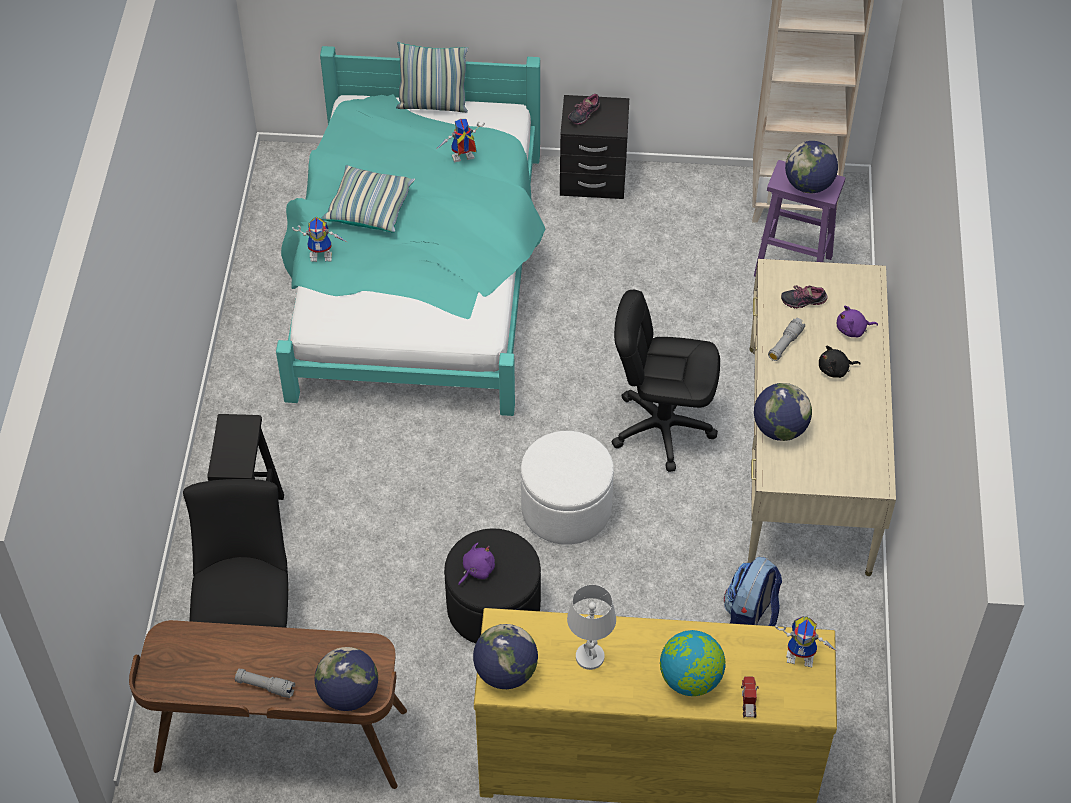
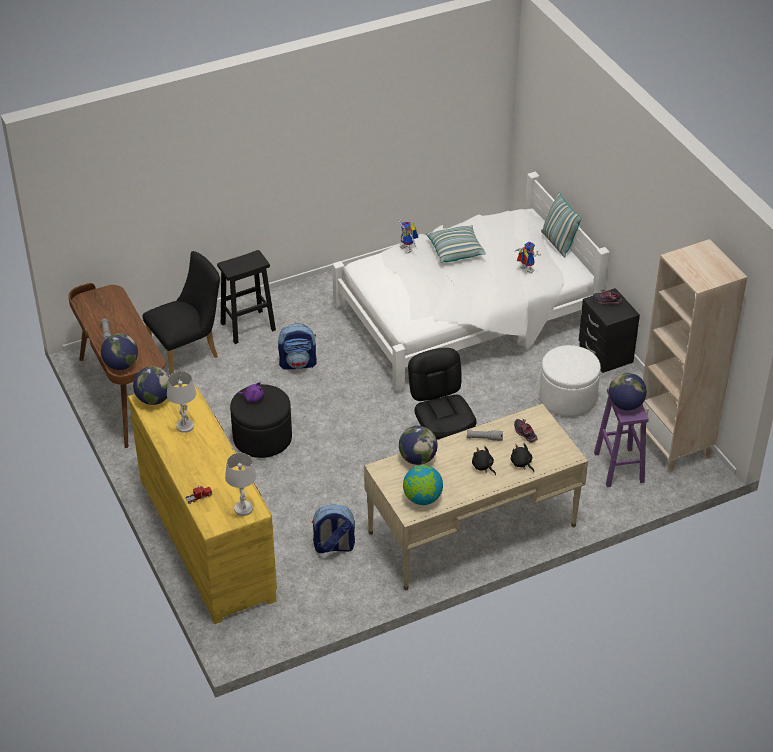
camera: 60 degrees right, 10 degrees down
(373, 499) = (298, 363): none -> backpack
(417, 276) = (465, 315): turquoise bed -> white bed
(566, 508) = (351, 440): white ottoman -> white ottoman (567, 398)
(690, 679) = (197, 469): globe -> globe (422, 498)
(802, 655) = (243, 509): toy robot -> white table lamp
(853, 329) = (521, 463): purple plush toy -> black plush toy

